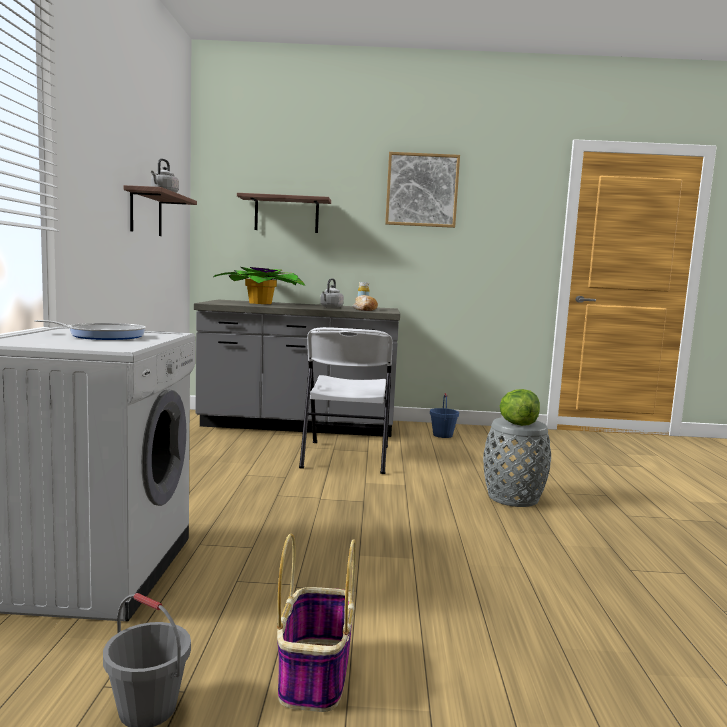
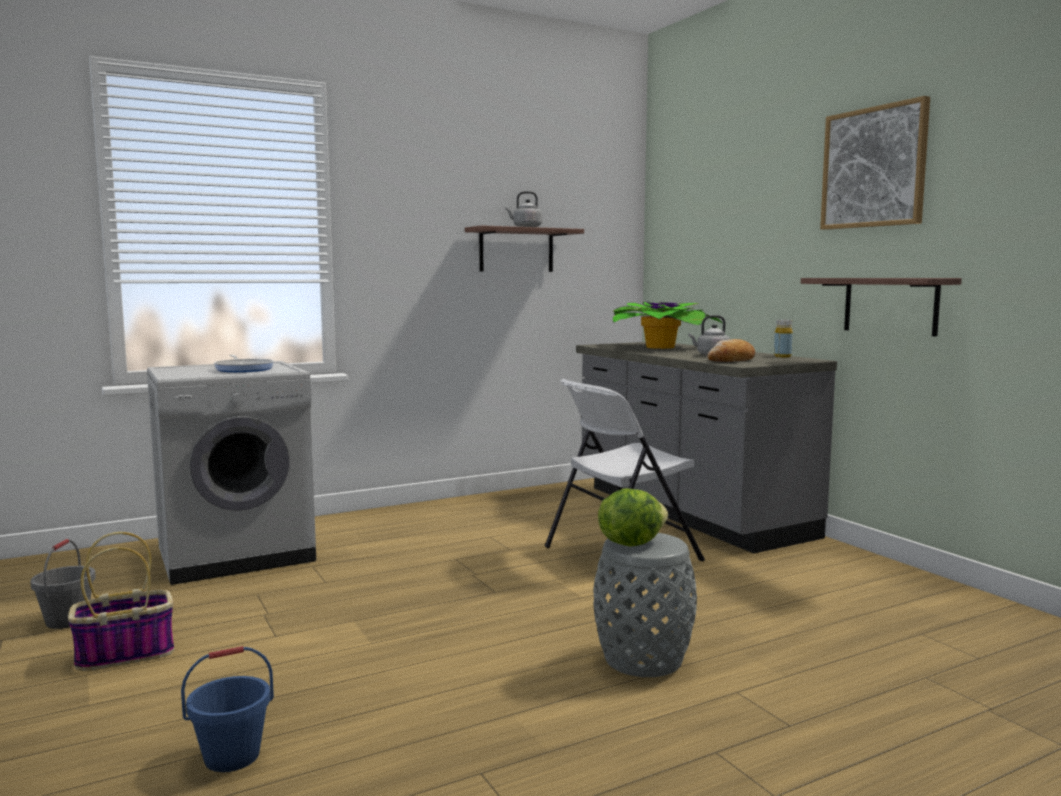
camera: 60 degrees right, 0 degrees up
(286, 214) = (720, 229): shelf -> shelf (890, 305)
(442, 435) = (836, 574): blue bucket -> blue bucket (232, 756)

